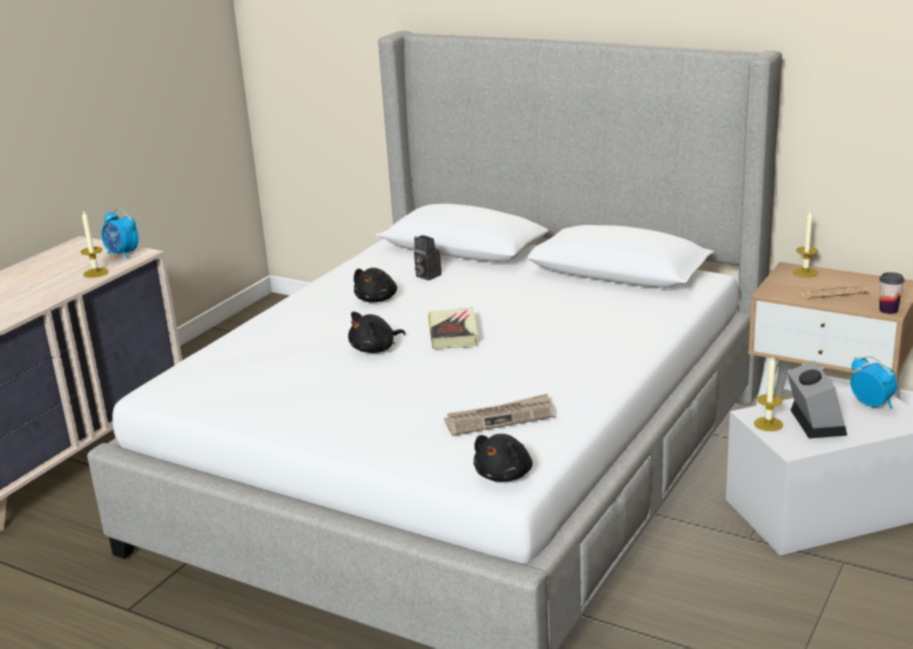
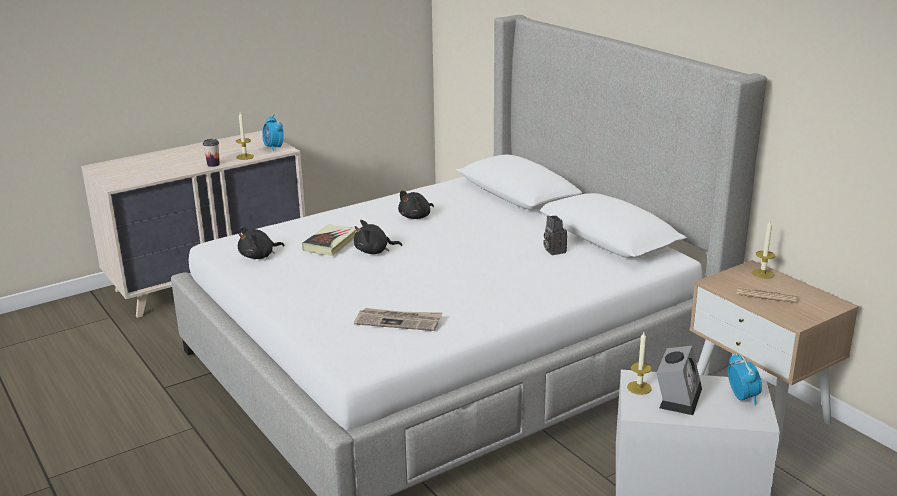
camera: 25 degrees right, 0 degrees up
(426, 275) = (468, 208): camera -> camera (553, 250)
(453, 333) = (436, 253): book -> book (330, 244)
(505, 475) = (357, 360): black plush toy -> black plush toy (259, 256)
(888, 310) = (796, 321): cup -> cup (213, 164)

